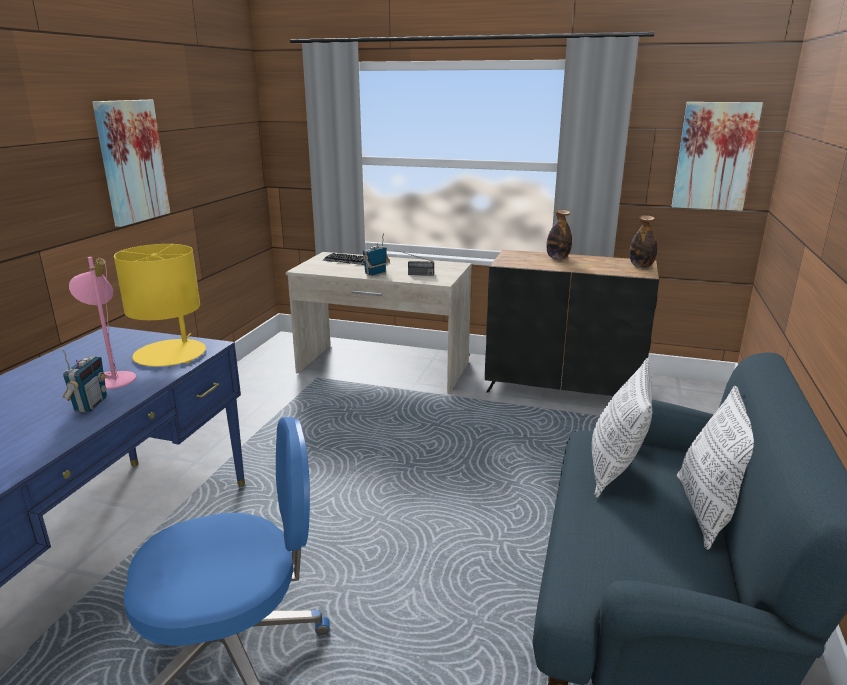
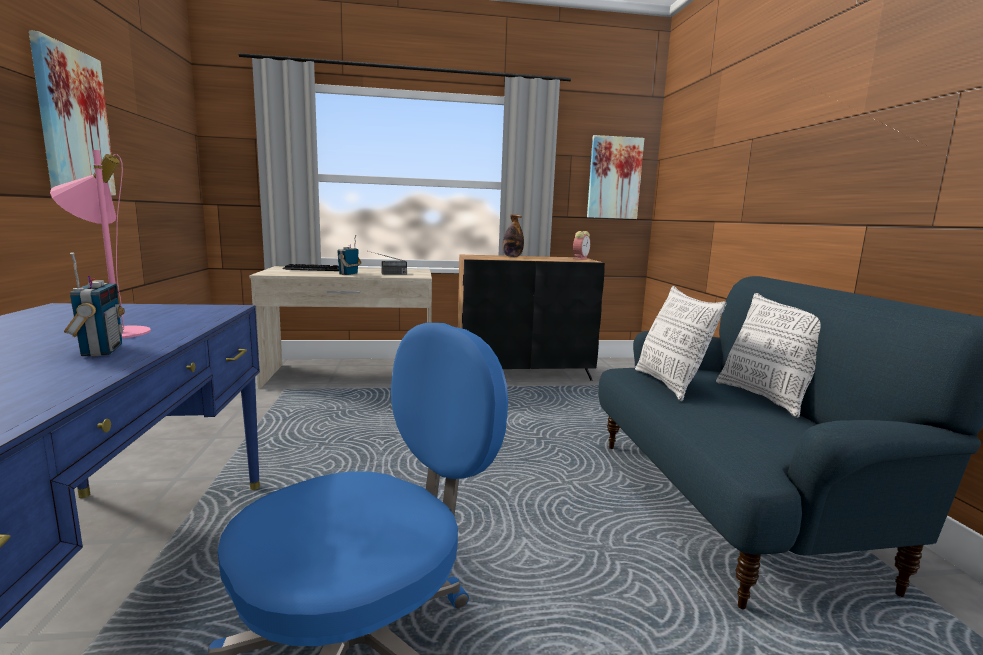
camera: 25 degrees left, 10 degrees down
(171, 354) = (180, 314): yellow table lamp -> none
(641, 266) = (580, 259): bottle -> alarm clock

